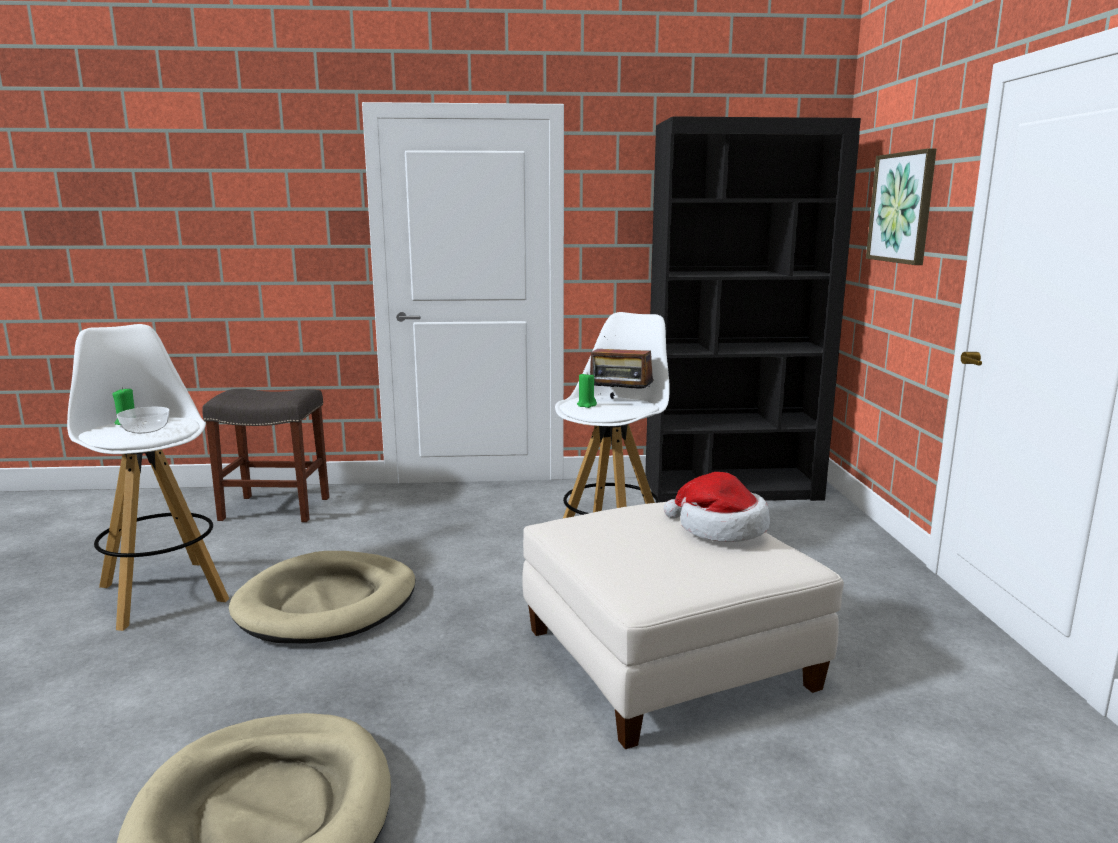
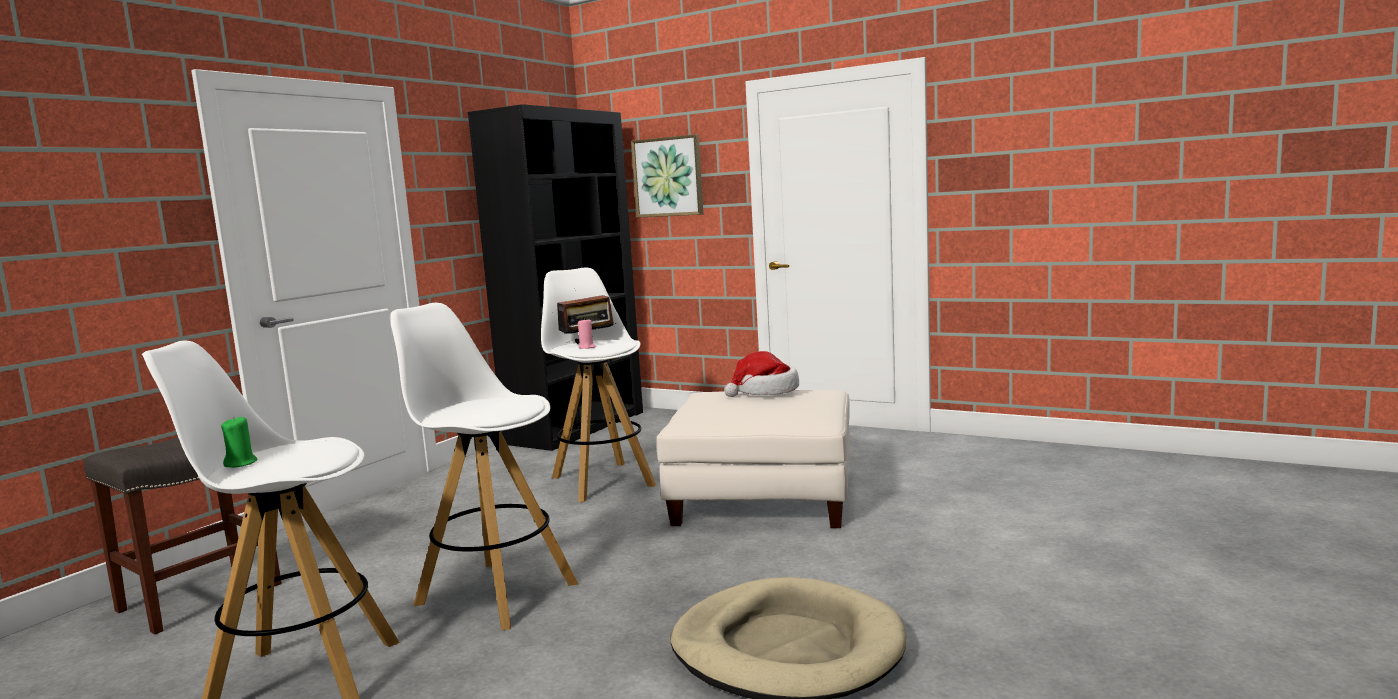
camera: 55 degrees left, 5 degrees down
(145, 430) = (308, 454): bowl -> none
(327, 603) = (495, 593): beige dog bed -> white stool
(586, 405) = (587, 347): green candle -> pink candle

